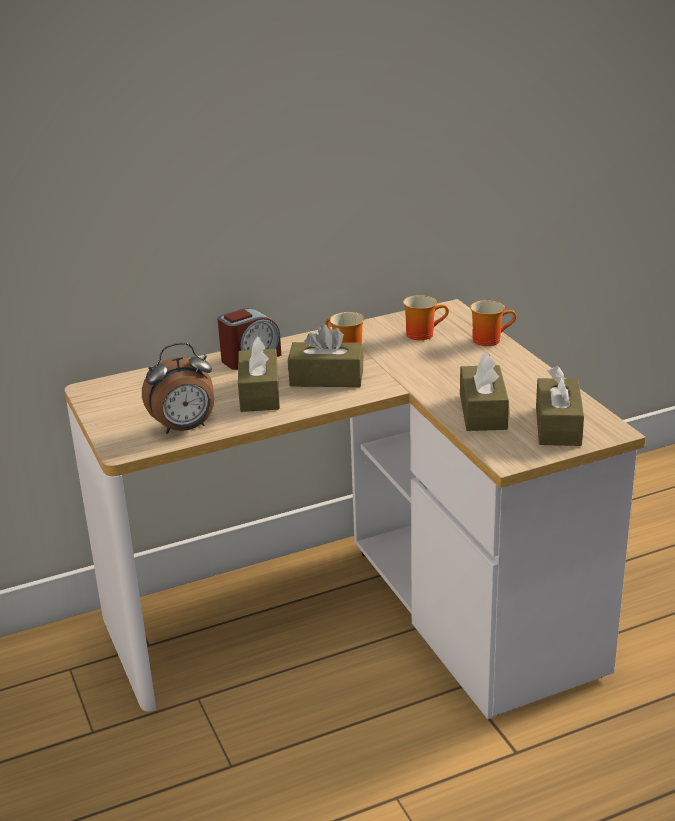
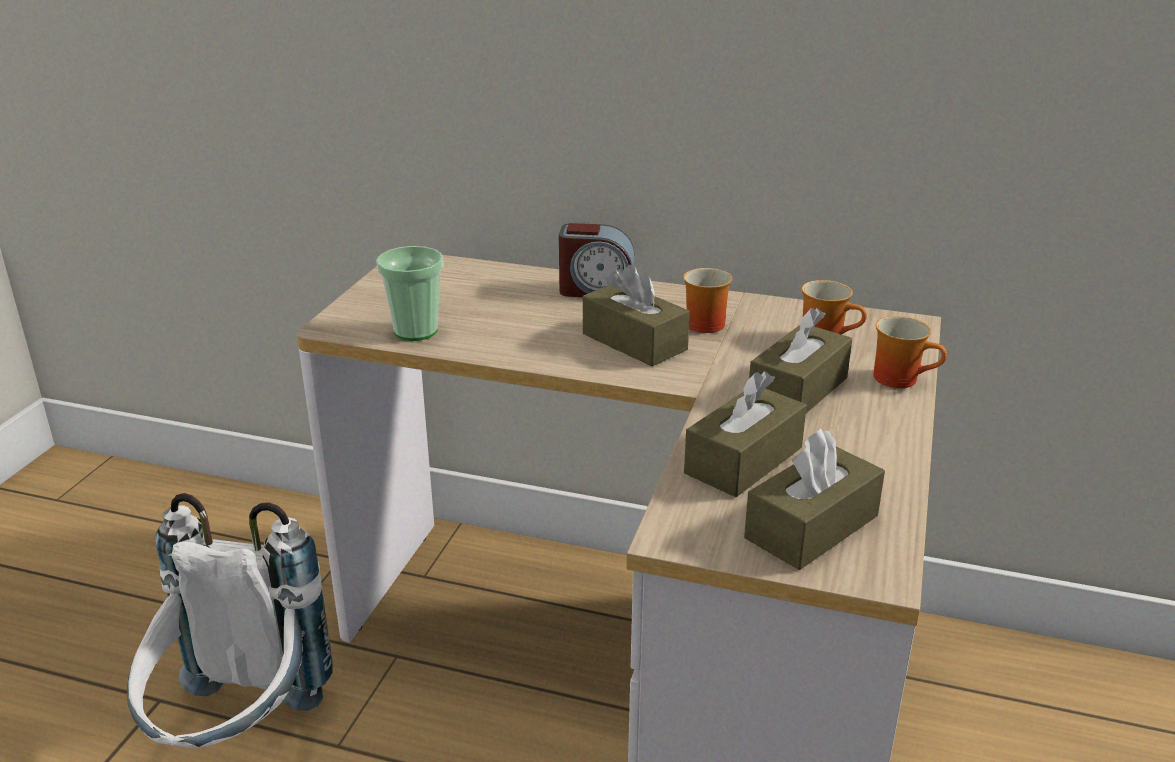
camera: 40 degrees right, 0 degrees up
(155, 803) = (238, 735): none -> white backpack
(184, 428) = (415, 331): alarm clock -> cup
(259, 393) = (541, 328): brown tissue box -> brown tissue box (798, 390)

